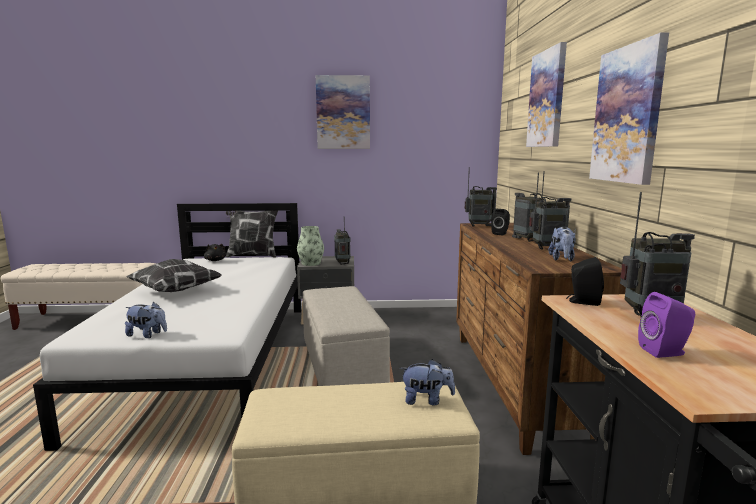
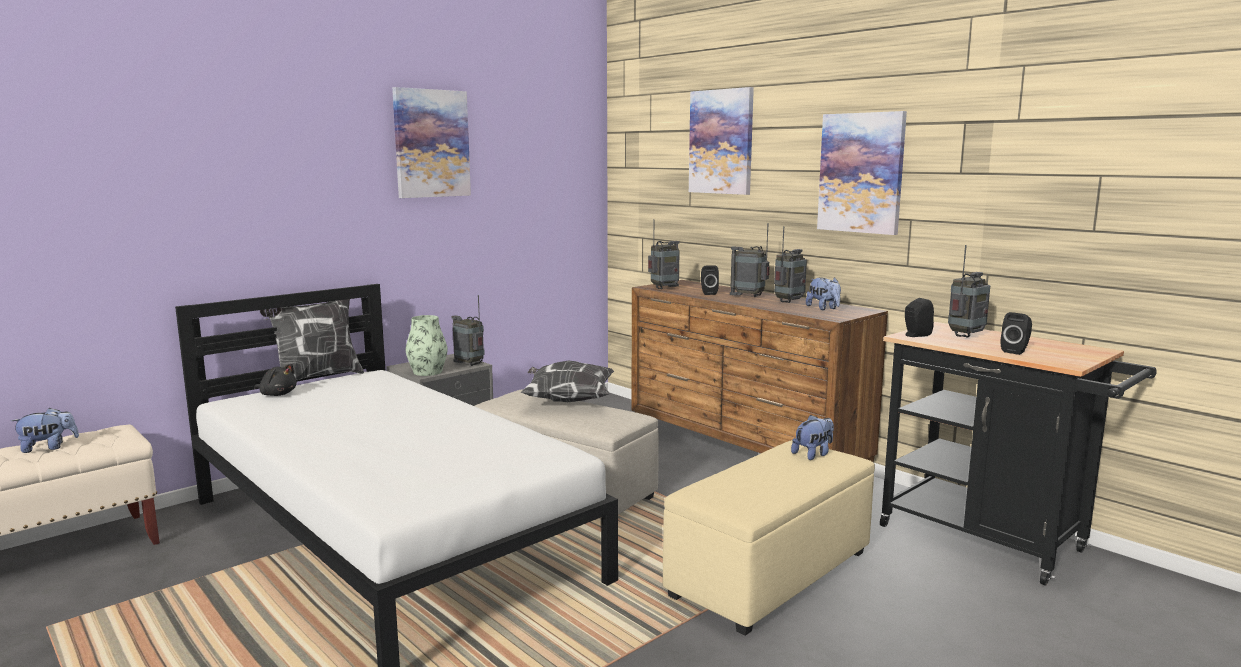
camera: 40 degrees left, 0 degrees up
(147, 335) = (479, 482): plush toy -> plush toy (48, 448)
(176, 291) = (354, 438): pillow -> pillow (567, 401)
(665, 352) = (1016, 351): purple speaker -> black speaker

